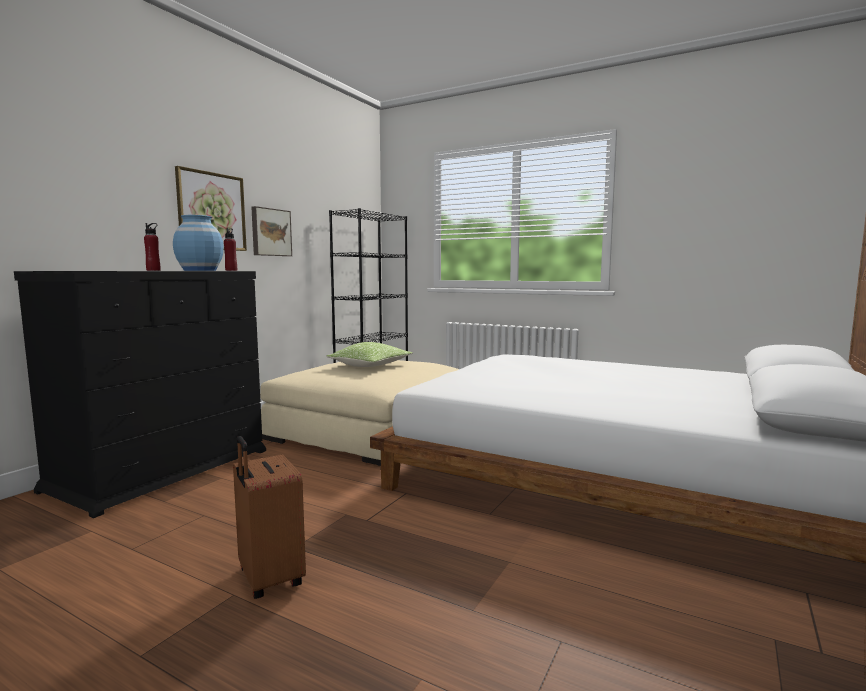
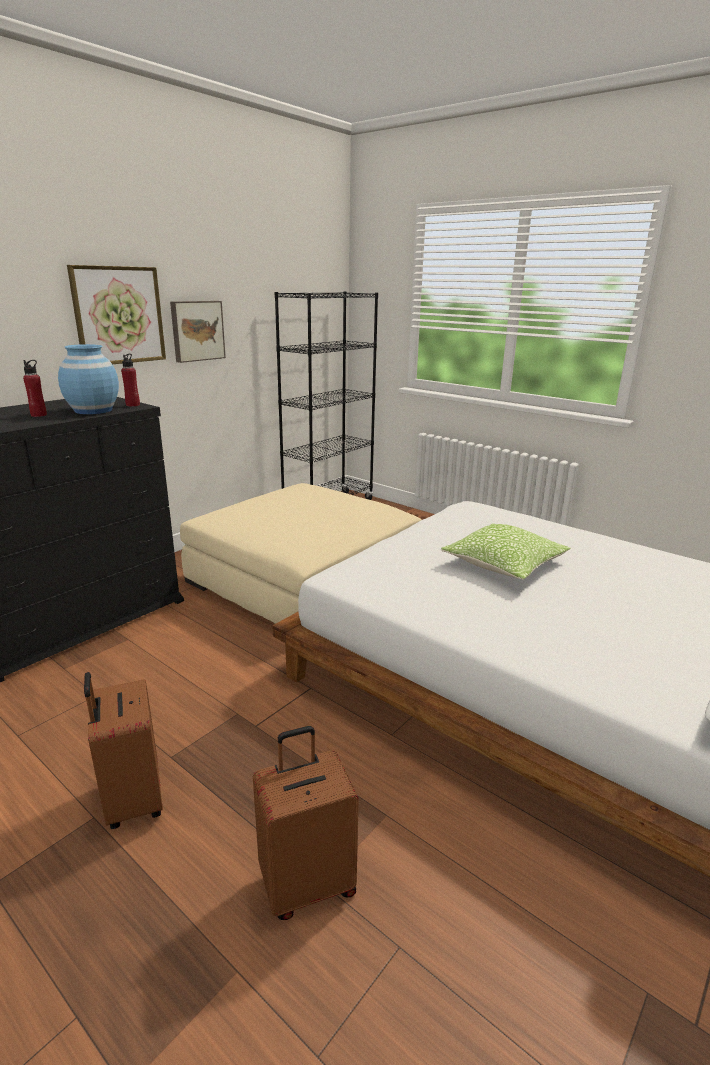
camera: 10 degrees right, 15 degrees up
(370, 366) = (304, 509): pillow -> pillow (504, 564)
(459, 612) = (307, 883): none -> brown suitcase

